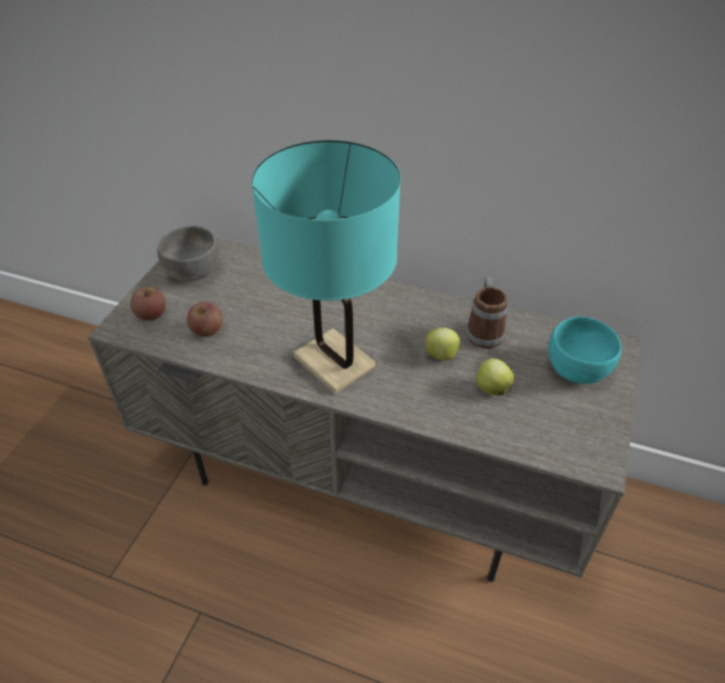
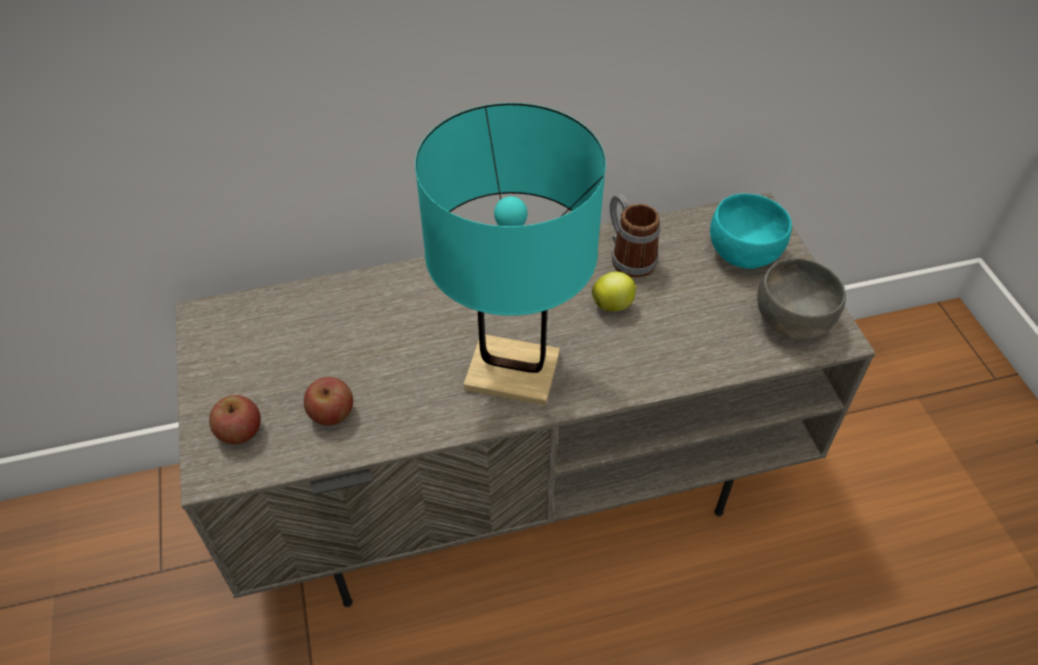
camera: 35 degrees left, 5 degrees up
(193, 271) = (239, 349): grey bowl -> grey bowl (792, 319)
(491, 388) = (688, 314): apple -> none

